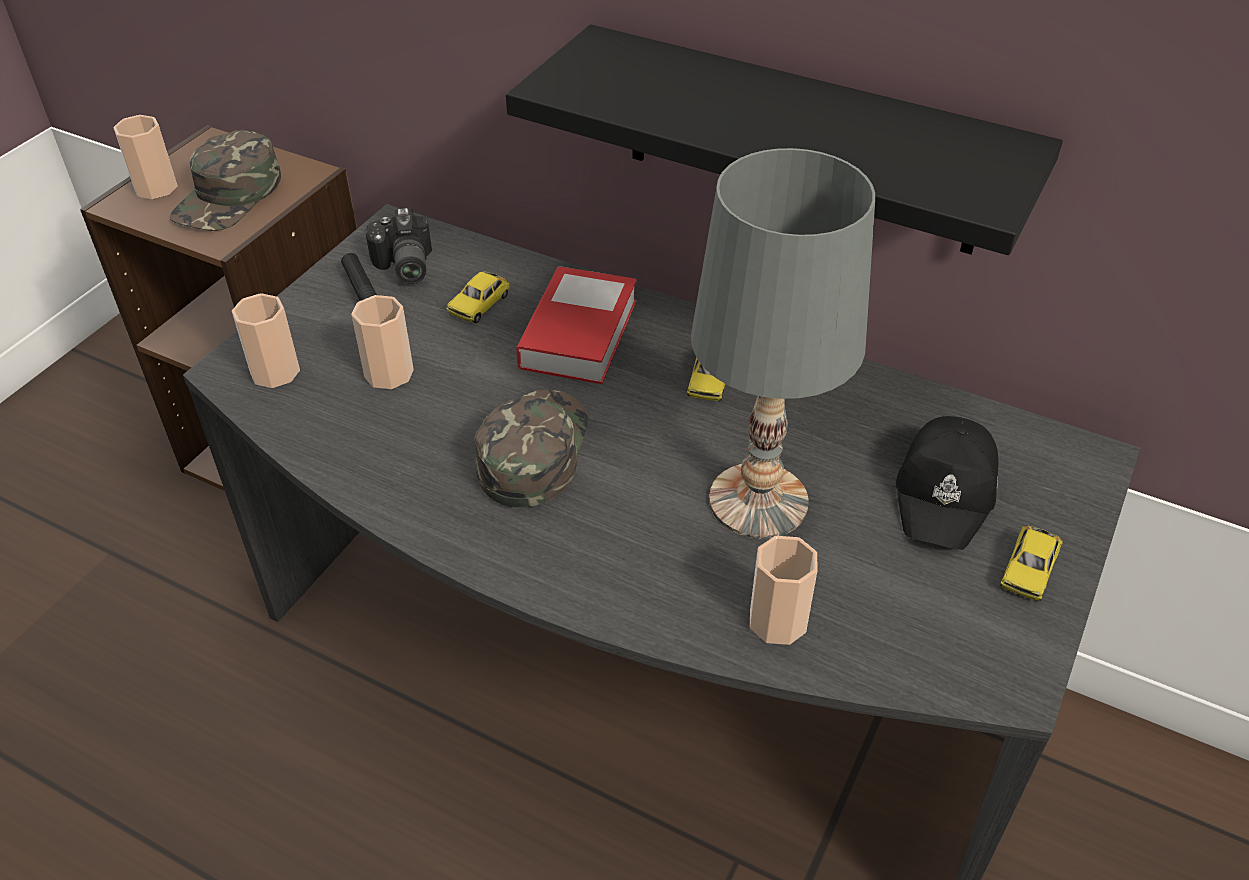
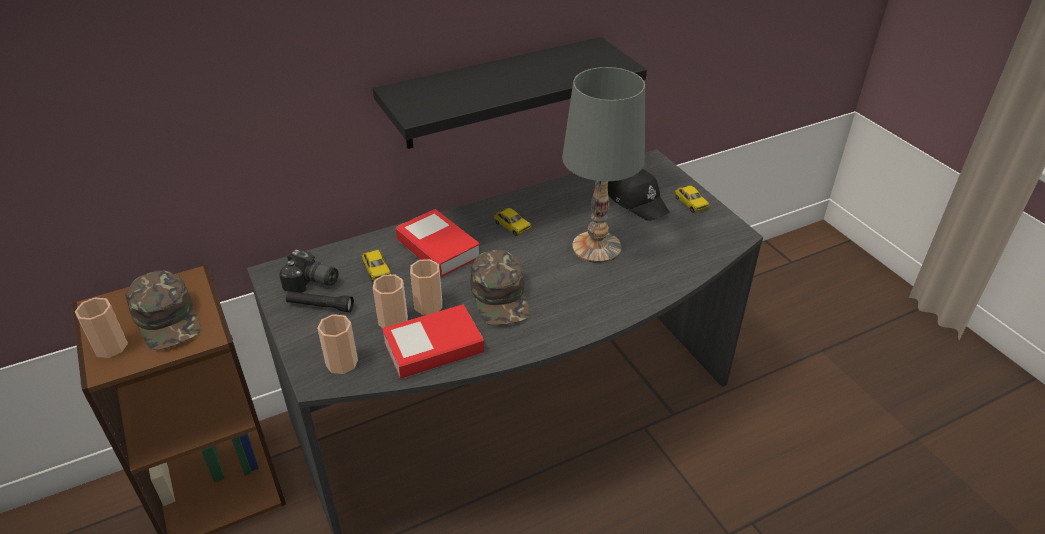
camera: 55 degrees left, 5 degrees down
(366, 439) = (433, 347): none -> book
(532, 450) = (500, 296): green cap -> green cap turned 150 degrees counterclockwise
(777, 621) = (663, 273): cup -> cup (428, 305)

